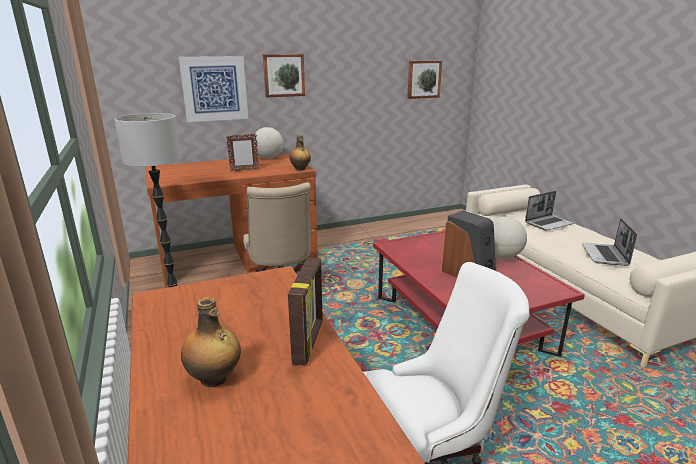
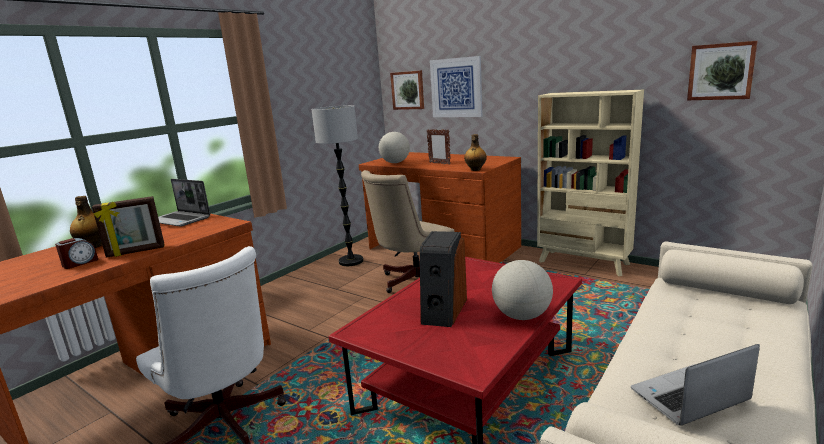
camera: 60 degrees right, 5 degrees down
(268, 158) = (487, 158): globe -> globe (395, 163)
(284, 75) = (518, 73): picture -> picture (408, 90)
(297, 390) = (80, 263): none -> alarm clock
(357, 231) = (583, 263): none -> beige bookcase
(548, 223) = (735, 326): laptop -> laptop (180, 220)

